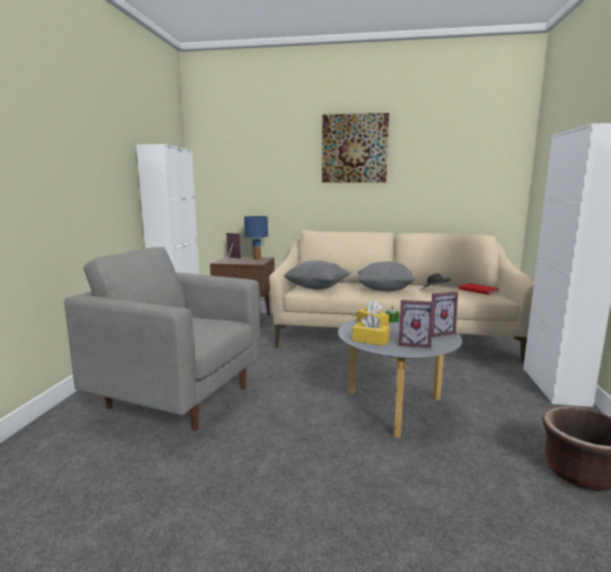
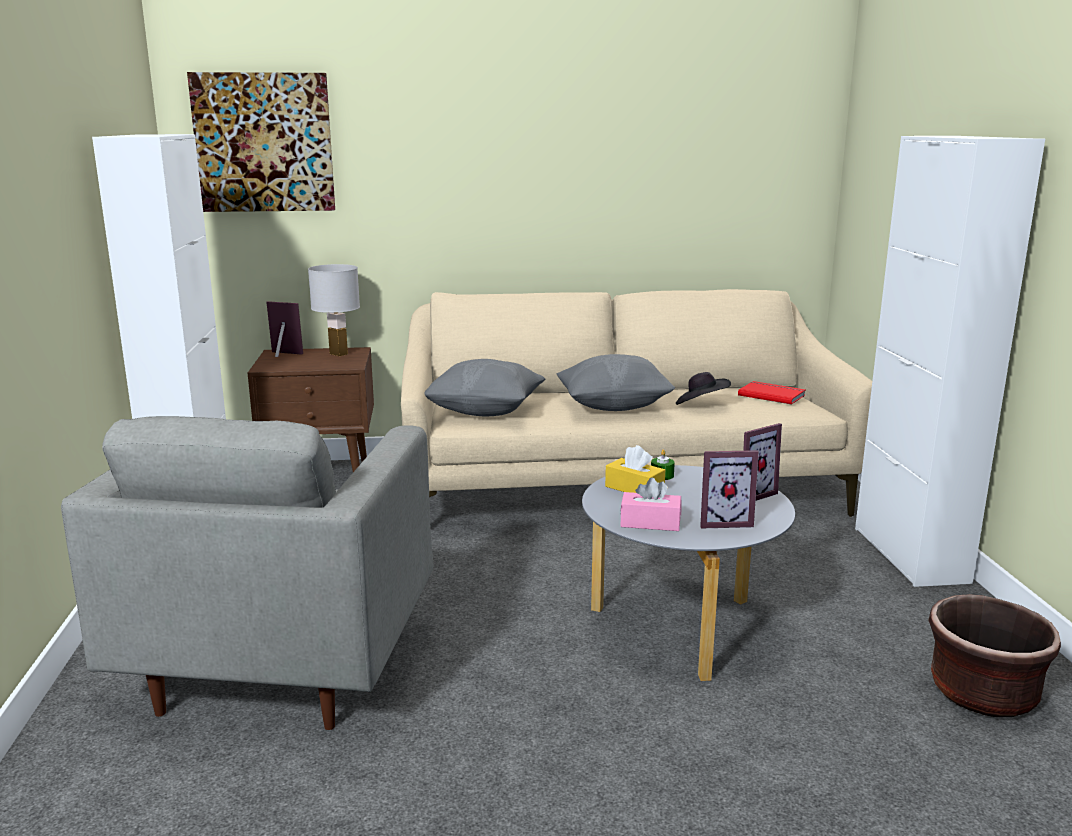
camera: 15 degrees left, 5 degrees up
(178, 397) = (281, 663): grey armchair -> grey armchair turned 90 degrees counterclockwise
(257, 259) = (339, 354): blue table lamp -> white table lamp
(354, 149) = (526, 126): picture -> picture (264, 143)
(370, 340) = (650, 523): yellow tissue box -> pink tissue box

